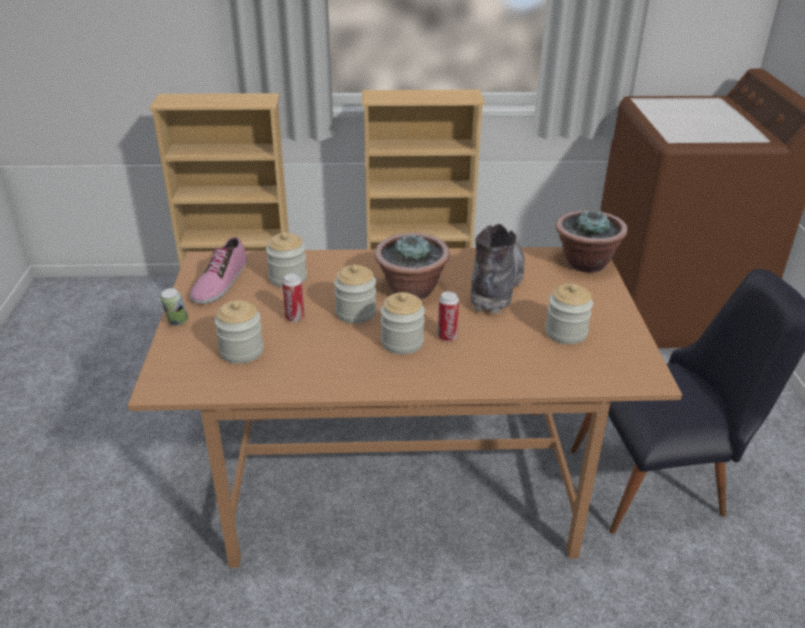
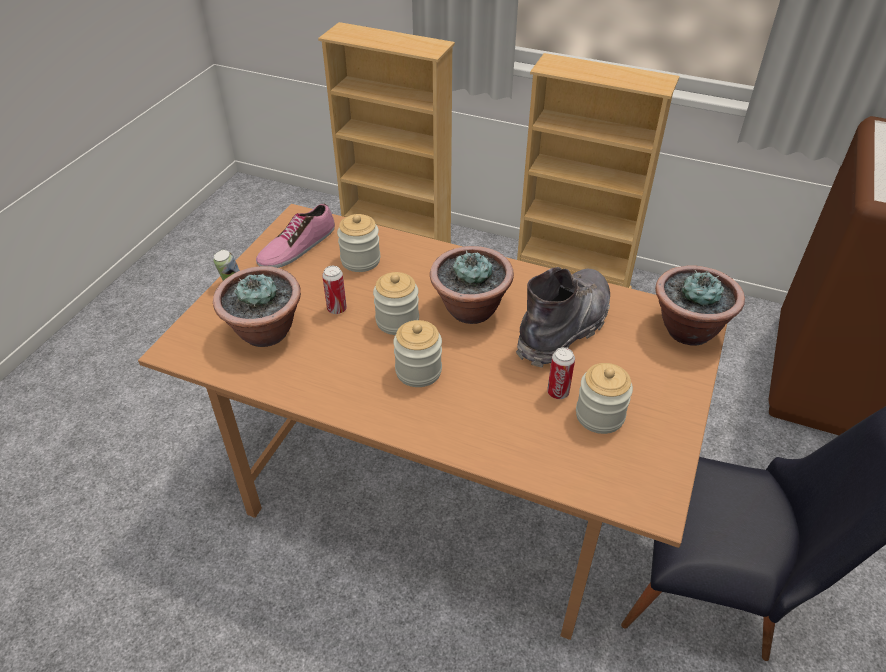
camera: 25 degrees right, 10 degrees up
(241, 351) = (265, 333): jar -> potted plant
(447, 337) = (468, 379): can -> can (558, 392)

